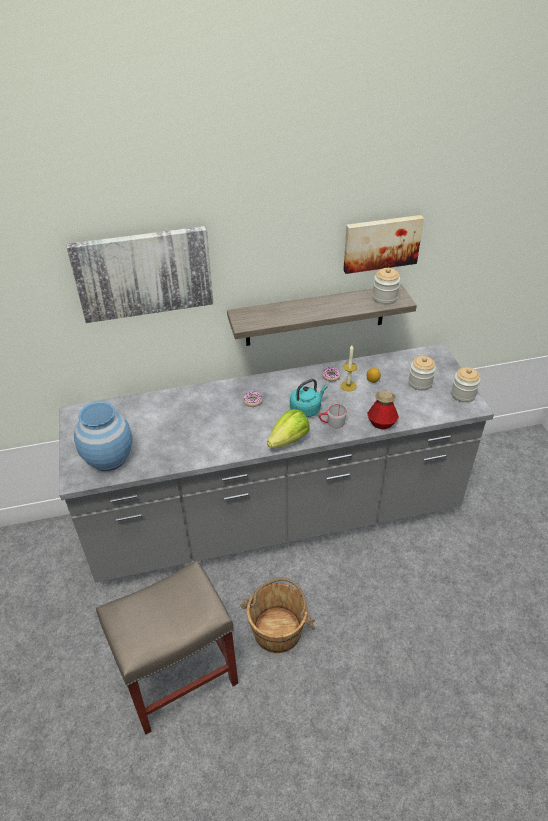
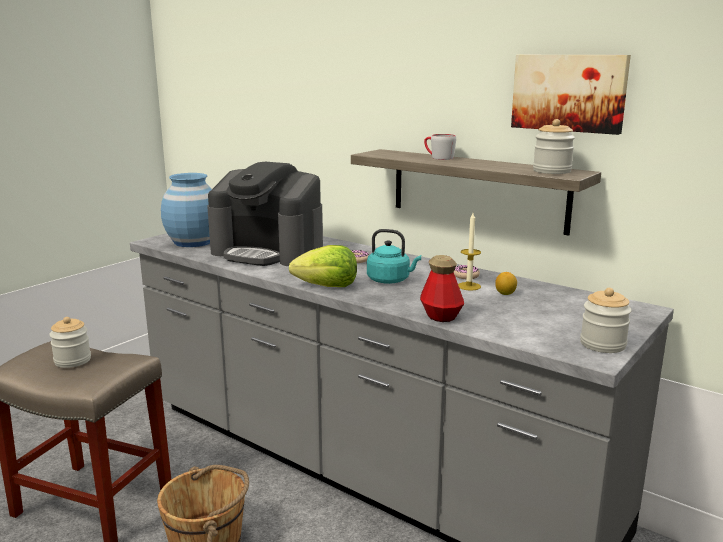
camera: 50 degrees right, 25 degrees down
(143, 273) = (312, 81): picture -> none
(185, 431) = (268, 252): none -> coffee machine
(332, 423) = (391, 295): grey mug -> grey mug (438, 157)
(420, 383) = (561, 316): jar -> jar (72, 360)

